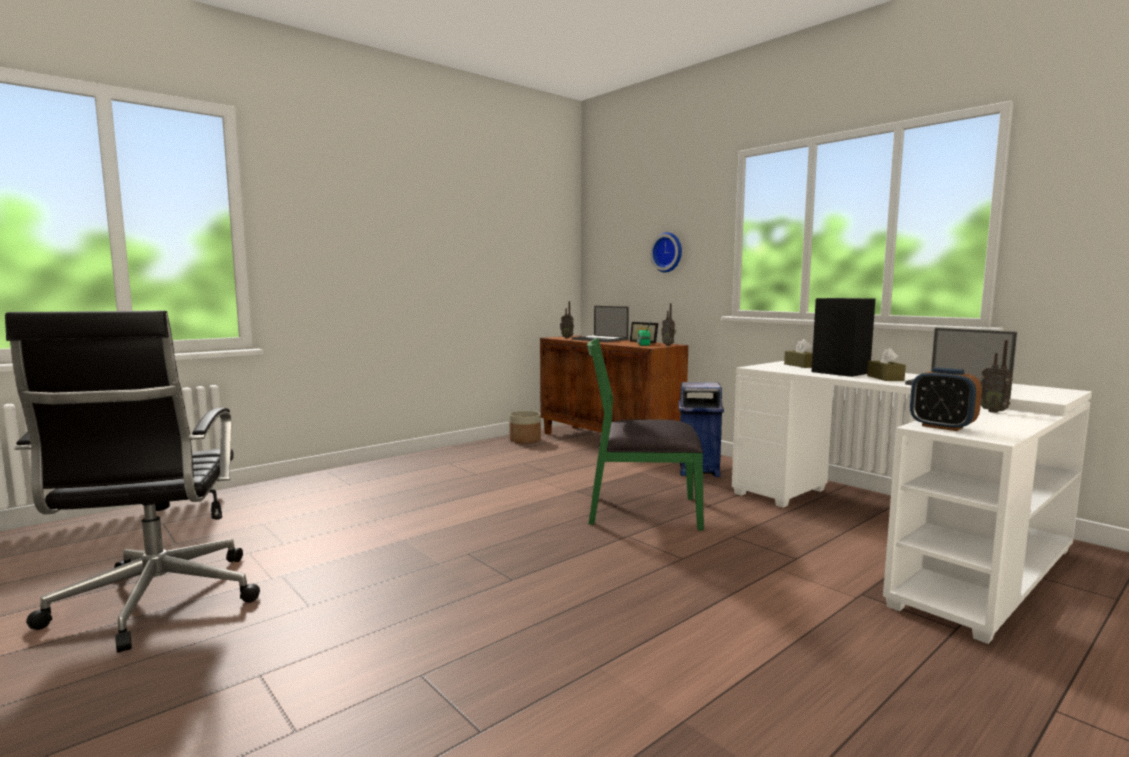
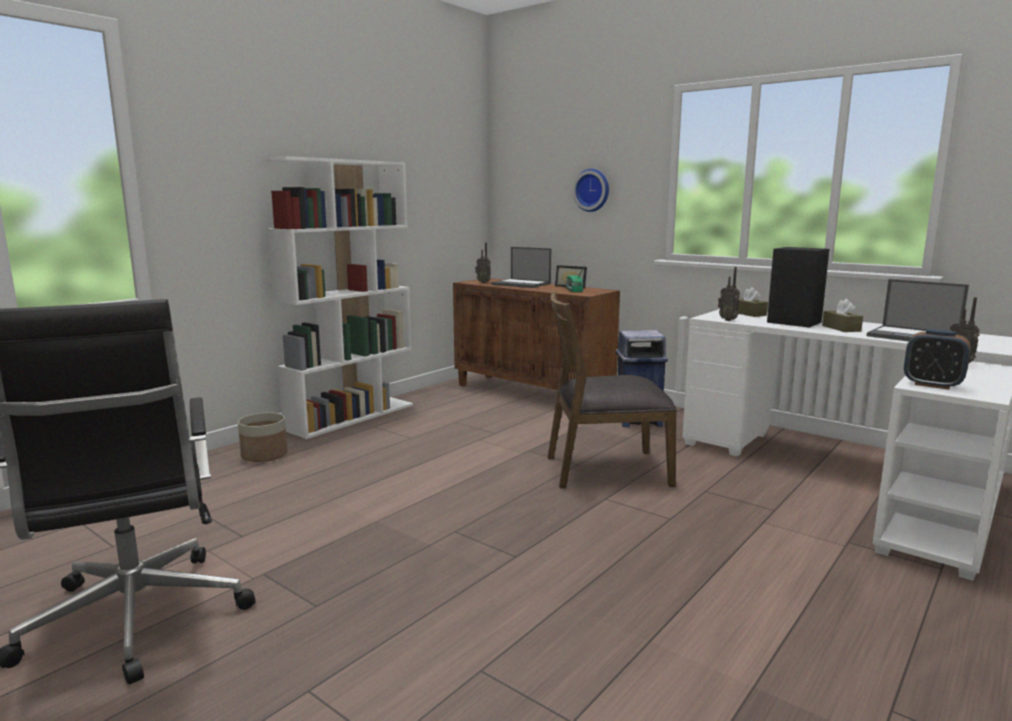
camera: 10 degrees left, 5 degrees up
(433, 454) = (351, 417): none -> white bookcase
(525, 440) = (442, 394): planter -> planter (264, 455)
(642, 511) = (606, 470): green chair -> brown chair
(668, 345) = (601, 291): radio -> radio (728, 320)

